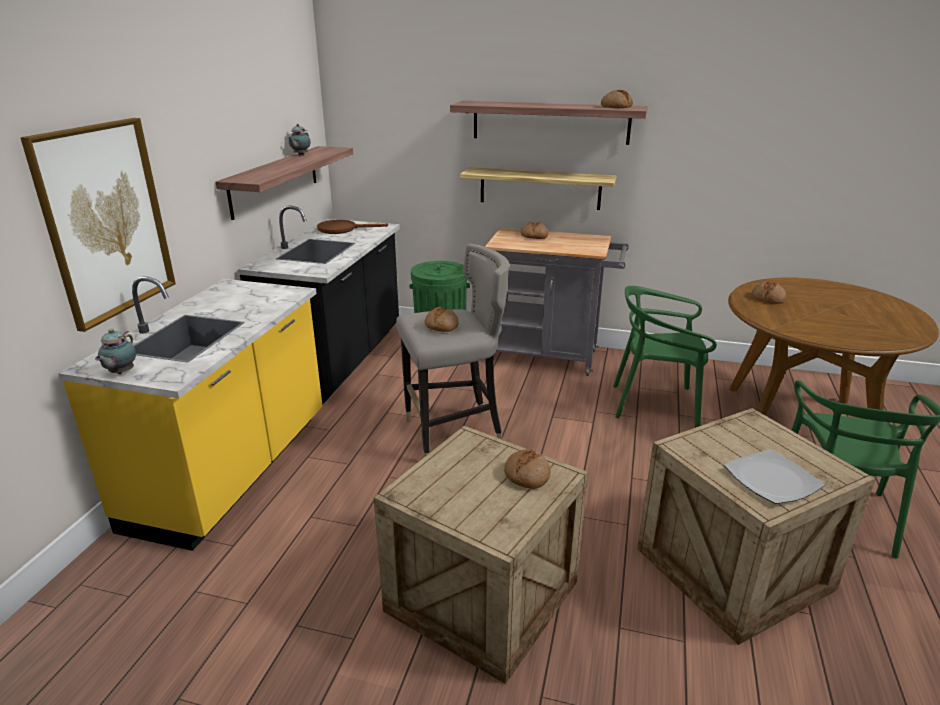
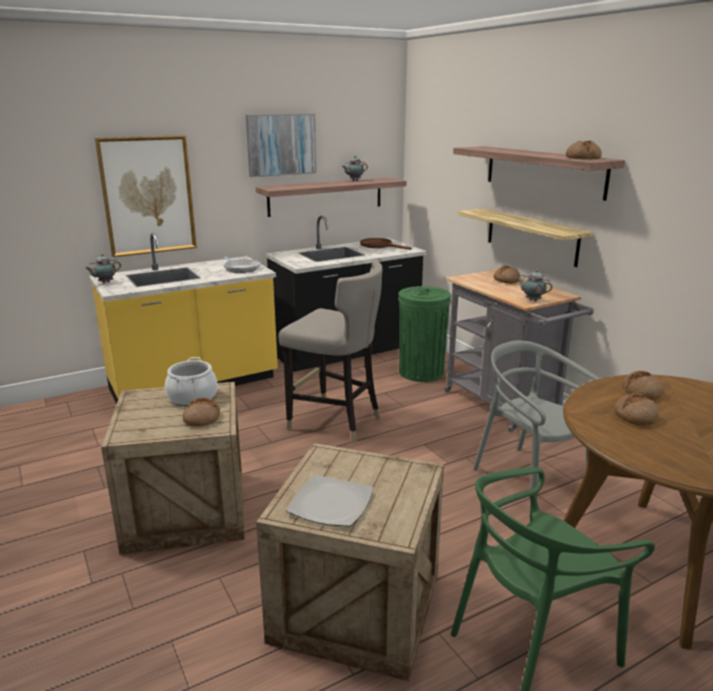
camera: 45 degrees right, 5 degrees down
(230, 118) = (281, 144): none -> picture
(262, 295) = (241, 268): none -> frying pan
(441, 326) = (321, 320): bread -> bread (634, 416)
(466, 462) = (192, 397): none -> cooking pot
(593, 248) = (532, 300): none -> teapot
(655, 405) = (530, 478): green chair -> grey chair

